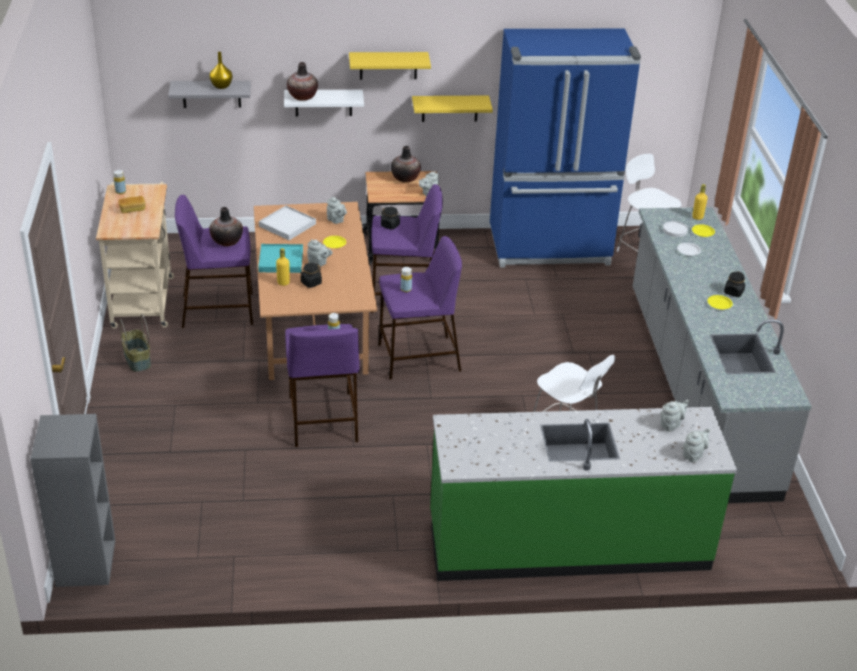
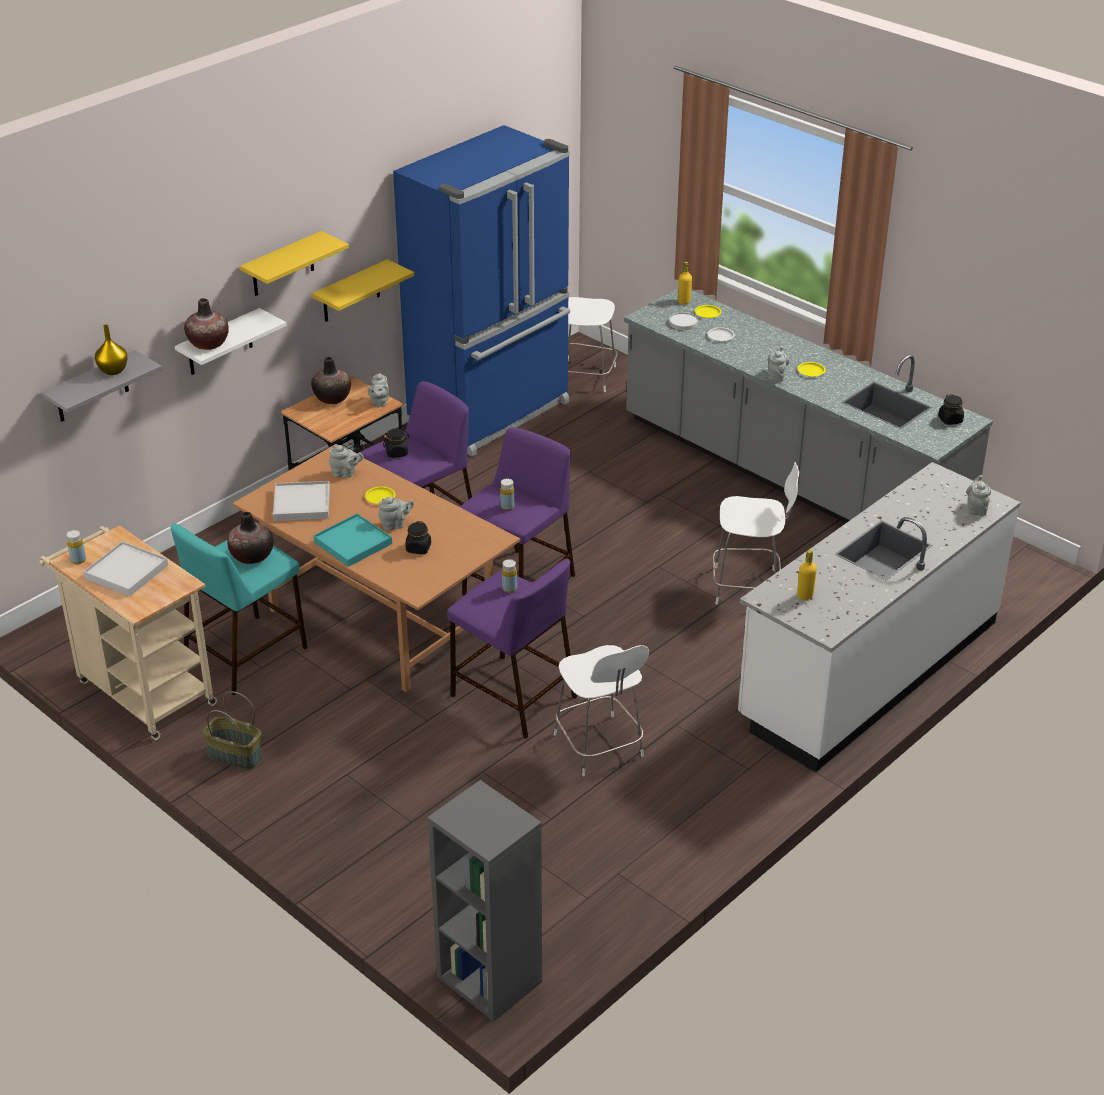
camera: 40 degrees left, 0 degrees up
(132, 210) = (126, 572): bread -> white tray
(219, 309) = (246, 653): purple stool -> turquoise stool
(283, 283) = (391, 563): yellow bottle -> yellow bottle (805, 596)
(328, 479) = (599, 747): none -> white chair
(568, 542) = (868, 670): green counter -> white counter
(671, 424) = (927, 494): grey teapot -> grey teapot (776, 376)
(733, 292) = (807, 355): black jar -> black jar (950, 420)

